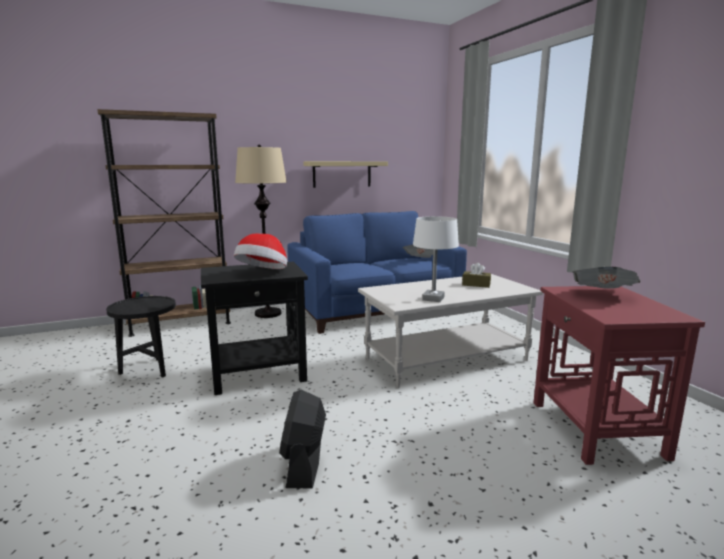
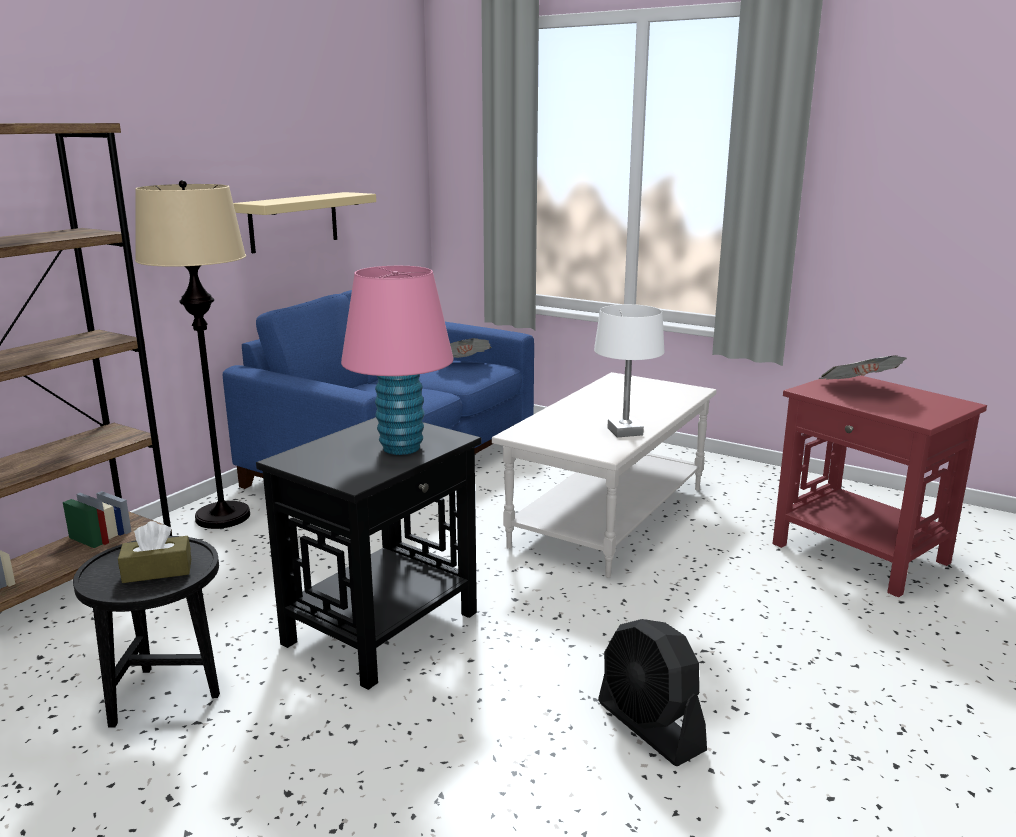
camera: 35 degrees left, 5 degrees up
(263, 273) = (401, 448): hat -> pink table lamp
(476, 284) = (631, 395): brown tissue box -> brown tissue box (157, 571)

